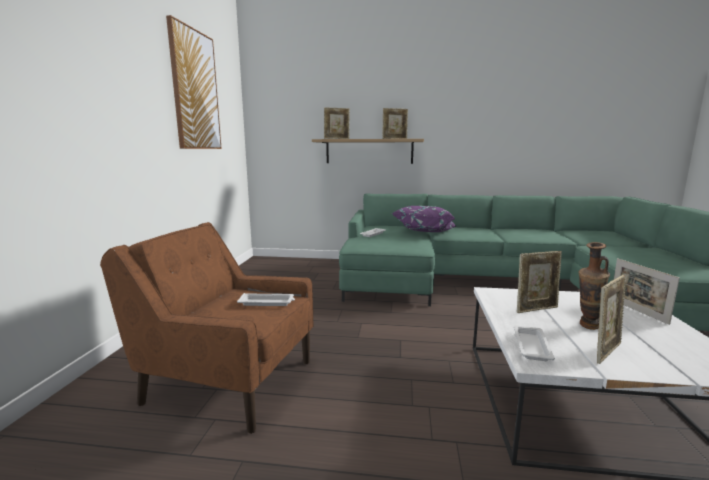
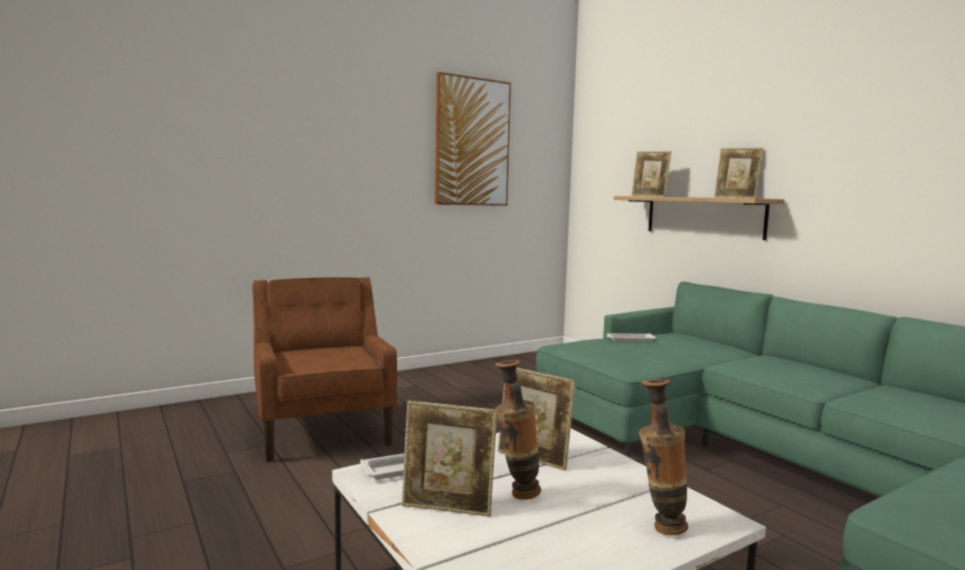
camera: 50 degrees right, 5 degrees down
(267, 302) = (345, 360): white tray -> none
(425, 233) = (716, 357): purple pillow -> none
(637, 311) = (659, 526): picture frame -> vase

